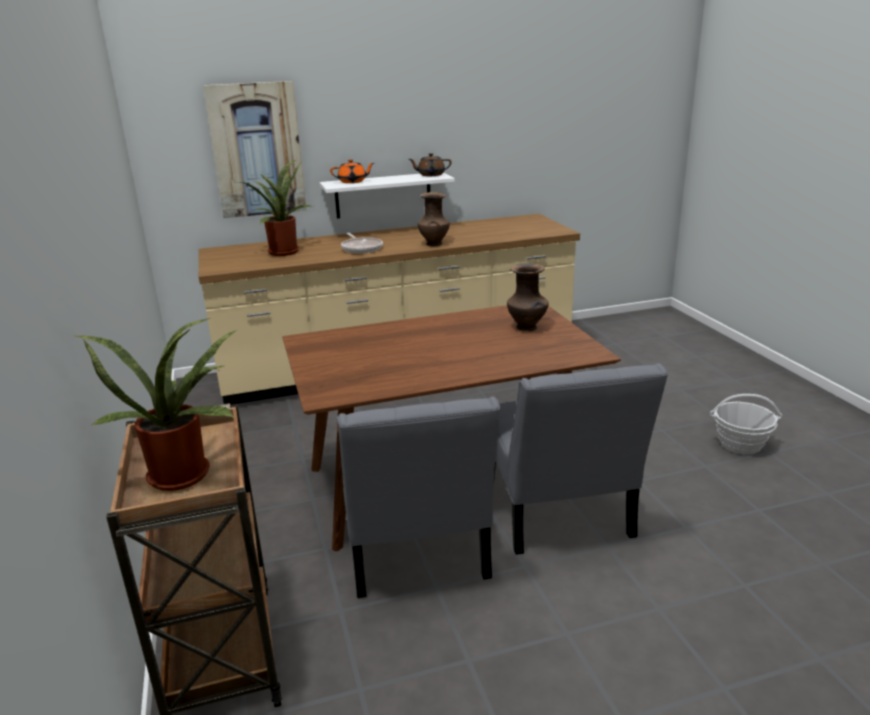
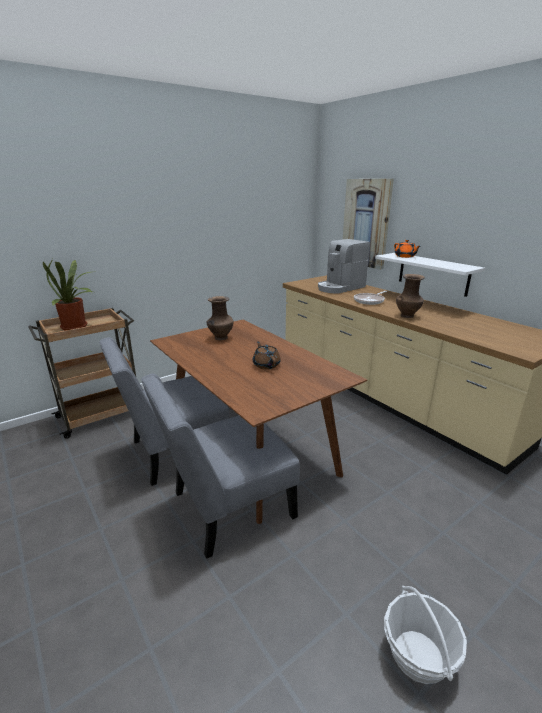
camera: 70 degrees right, 0 degrees up
(282, 251) = (340, 288): potted plant -> coffee machine
(430, 175) = (463, 266): brown teapot -> brown teapot (266, 365)
(527, 328) = (297, 380): brown vase -> brown vase (220, 338)

